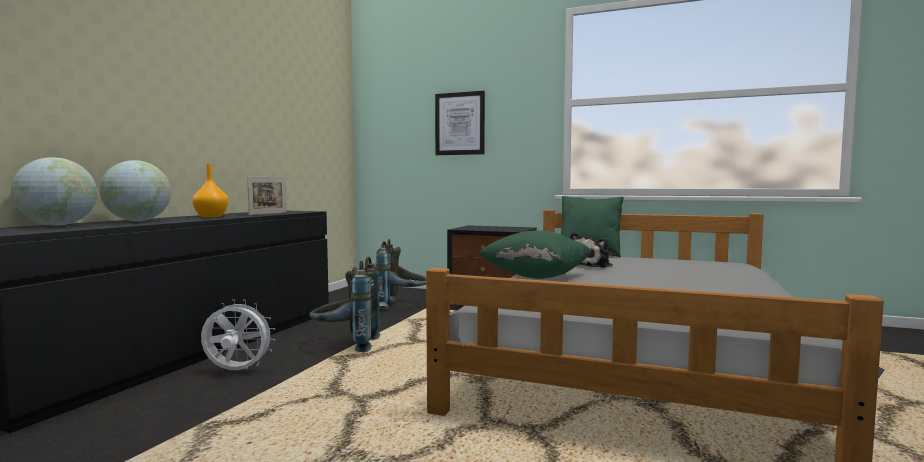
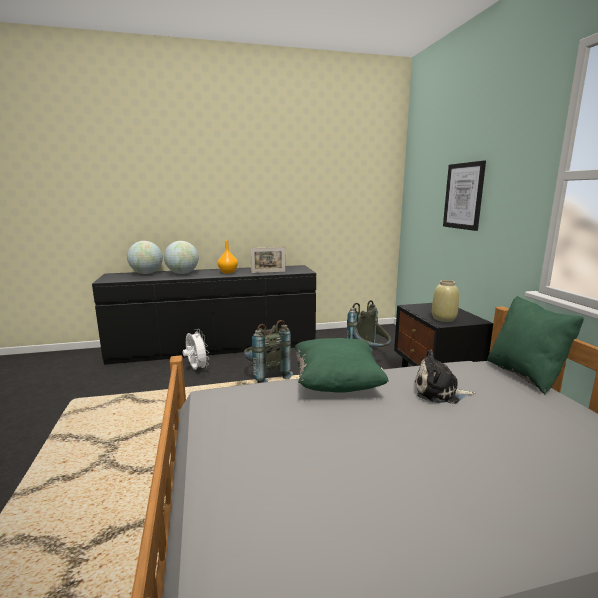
camera: 55 degrees right, 10 degrees up
(506, 229) = (443, 319): none -> beige vase

